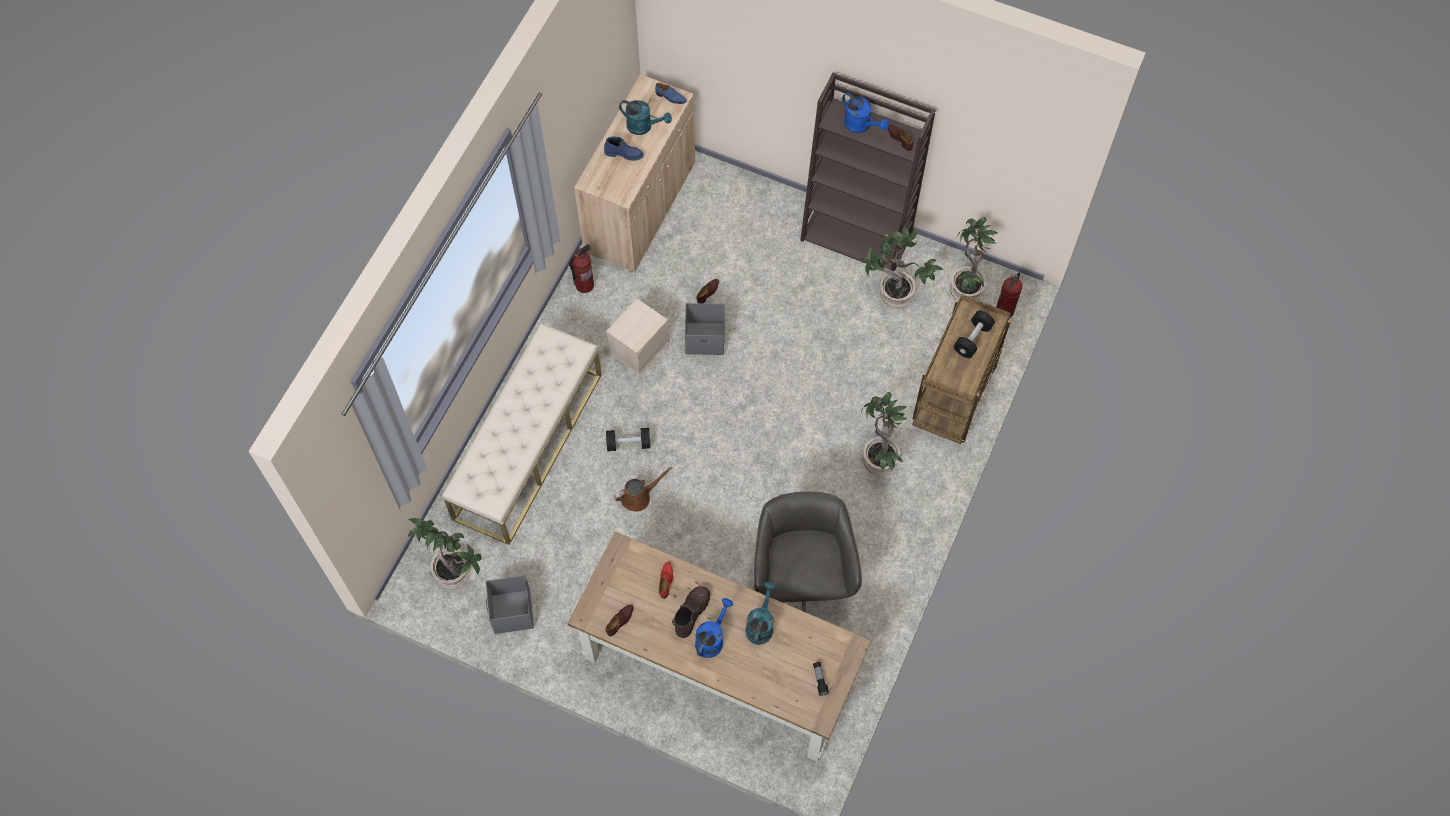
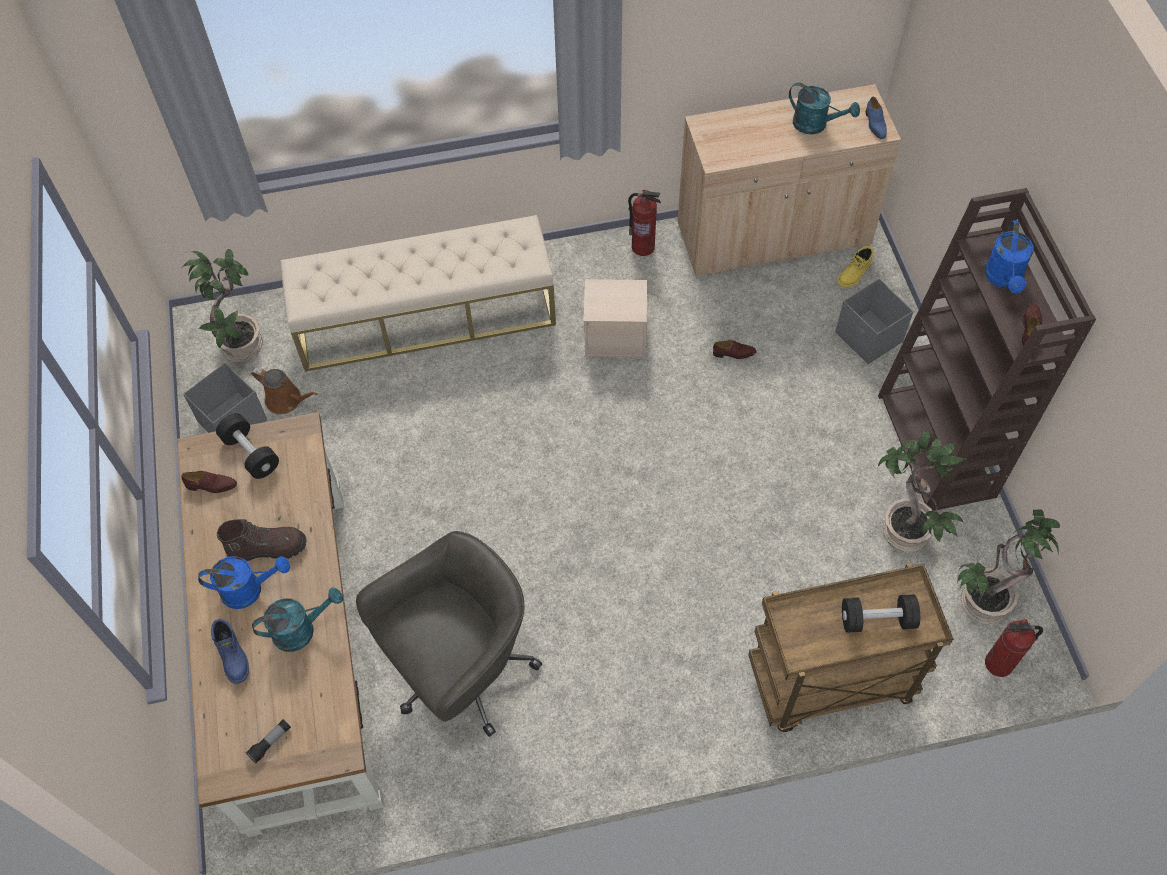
camera: 55 degrees right, 5 degrees down
(624, 153) = (766, 130): blue boot -> blue boot (233, 656)
(628, 443) = (498, 398): black dumbbell -> black dumbbell (251, 453)
(638, 497) = (444, 446): brown watering can -> brown watering can (286, 400)
(644, 126) = (816, 125): turquoise watering can -> turquoise watering can turned 45 degrees counterclockwise
(666, 581) = (291, 498): red shoe -> none
(705, 339) = (677, 387): grey storage box -> grey storage box (869, 338)
(707, 188) = (854, 274): none -> yellow boot
(878, 459) = (680, 651): potted plant -> none

